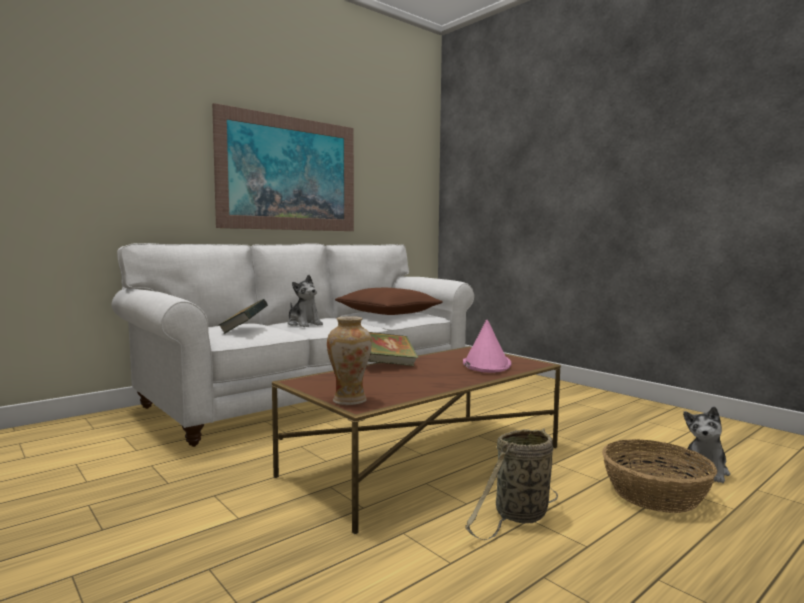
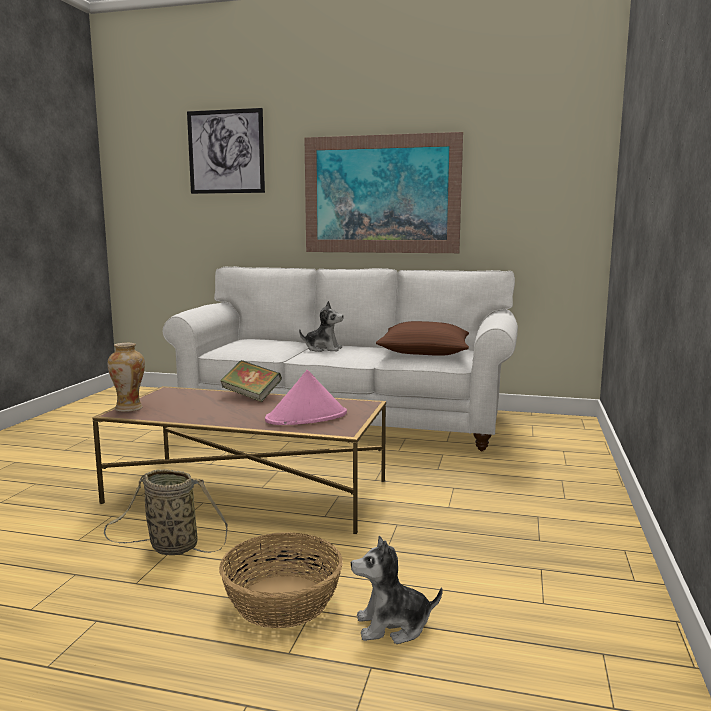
camera: 55 degrees right, 5 degrees up
(107, 99) = (226, 152): none -> picture
(244, 330) = (250, 346): book -> none
(304, 324) = (323, 349): plush toy -> plush toy turned 90 degrees counterclockwise

